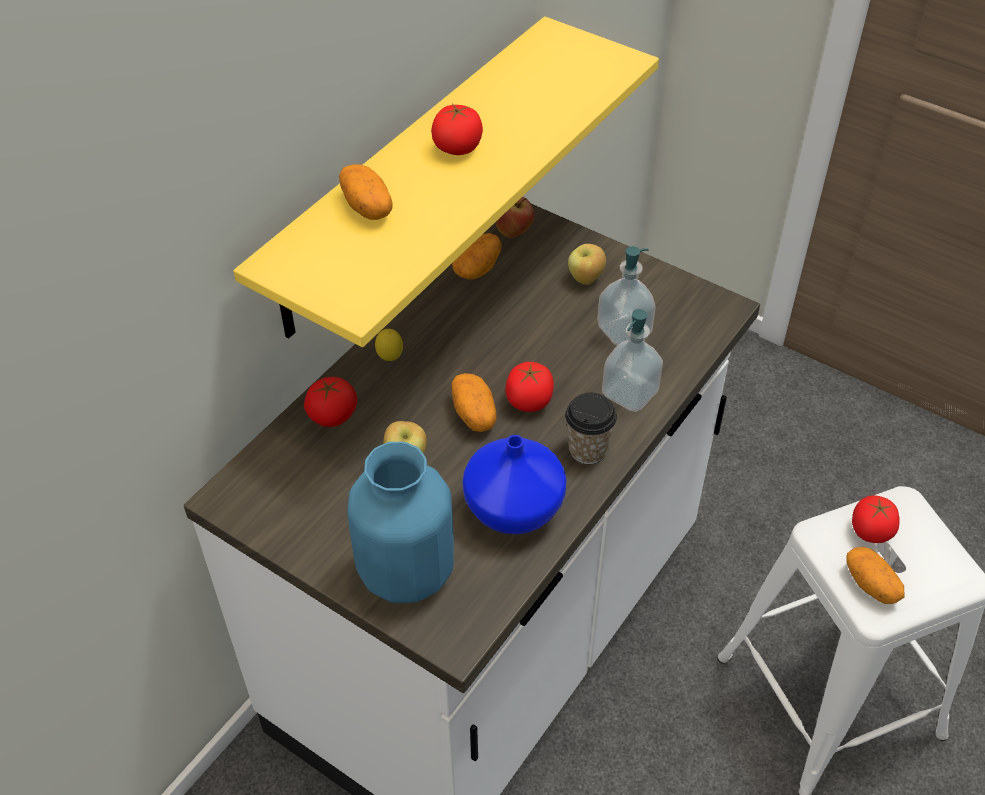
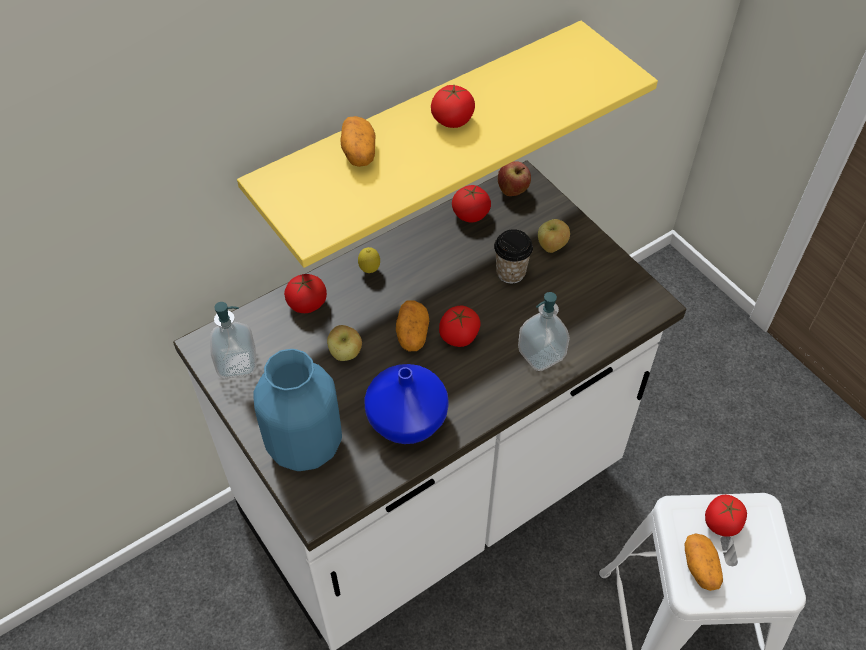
camera: 20 degrees right, 5 degrees up
(478, 268) = (470, 215): potato -> tomato
(588, 449) = (486, 390): cup -> cup (510, 273)
(624, 331) = (561, 300): soap dispenser -> soap dispenser (237, 363)

